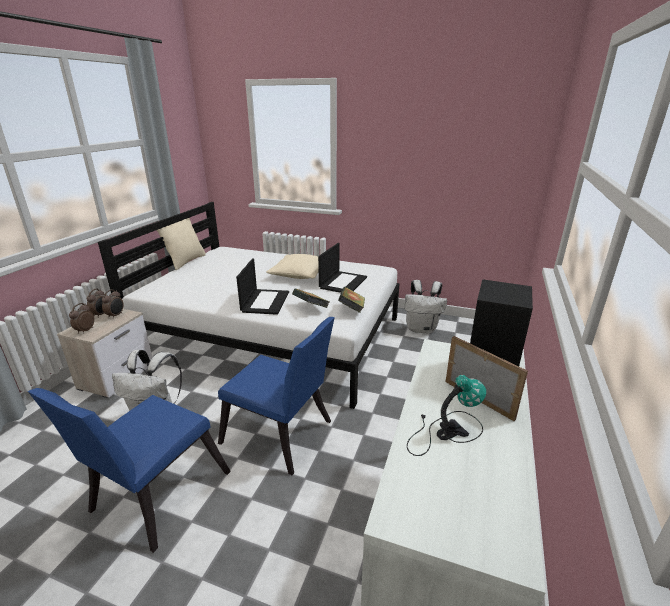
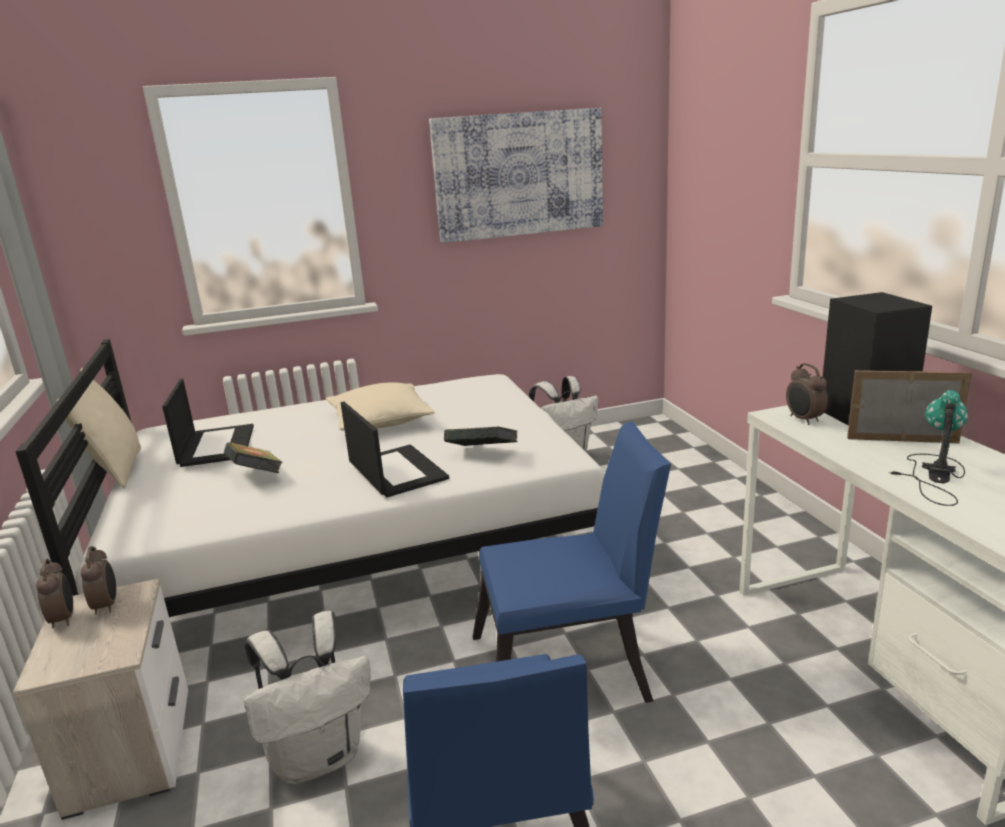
camera: 35 degrees left, 5 degrees down
(85, 330) = (80, 656): alarm clock -> alarm clock (803, 420)
(343, 282) = (467, 410): laptop -> laptop (216, 445)
(352, 310) = (541, 436): book -> book (256, 476)
(437, 147) = (518, 174): none -> picture

